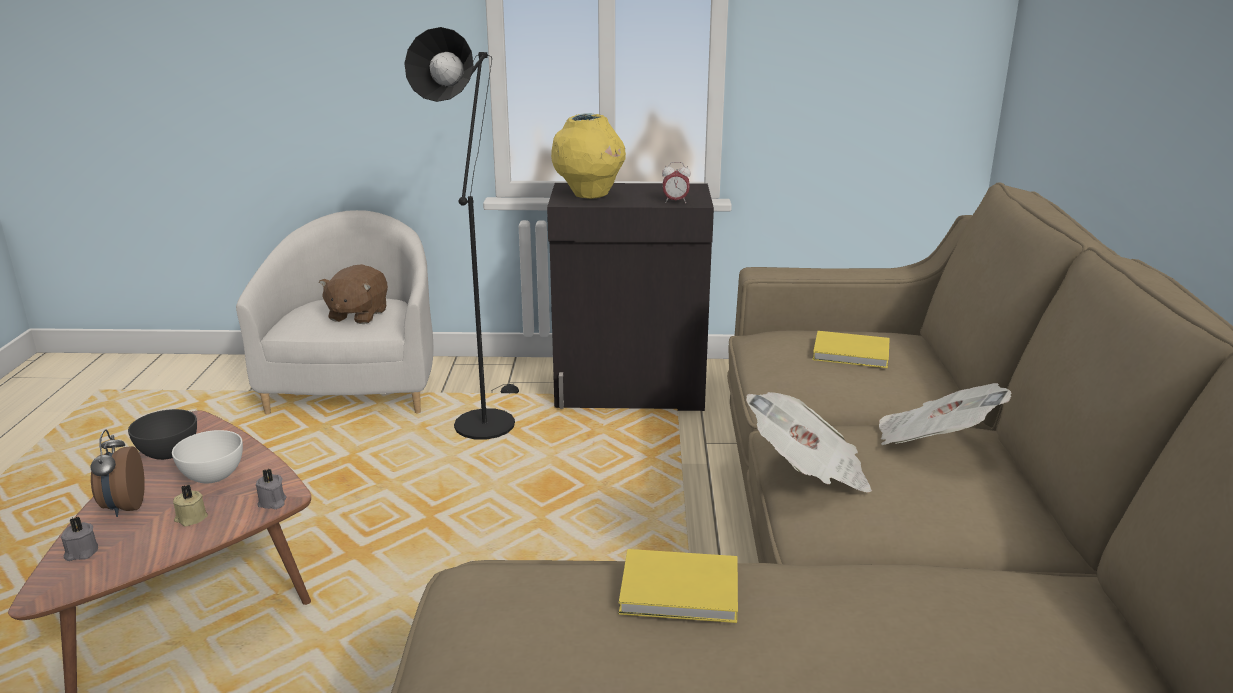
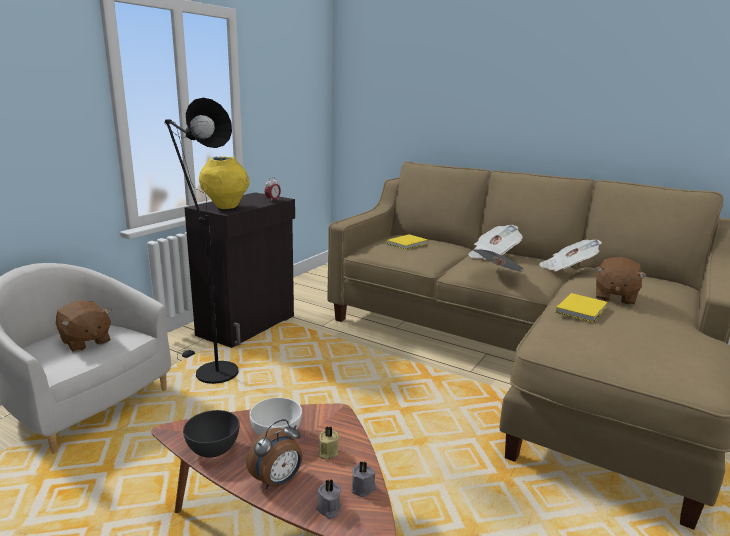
camera: 60 degrees left, 5 degrees down
(123, 507) = (277, 481): alarm clock -> alarm clock turned 60 degrees counterclockwise
(272, 502) = (339, 418): grey candle -> grey candle (363, 488)
(833, 630) = (614, 297): none -> brown plush toy
(996, 546) = (567, 268): none -> newspaper

